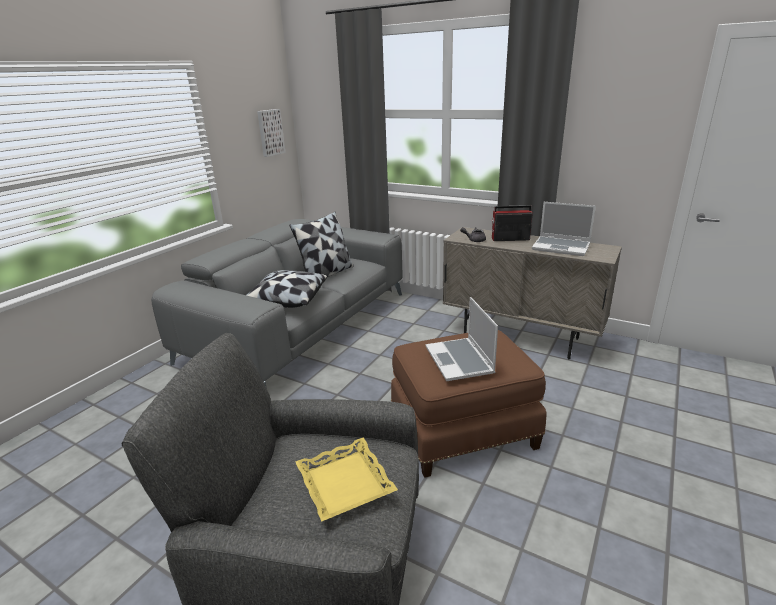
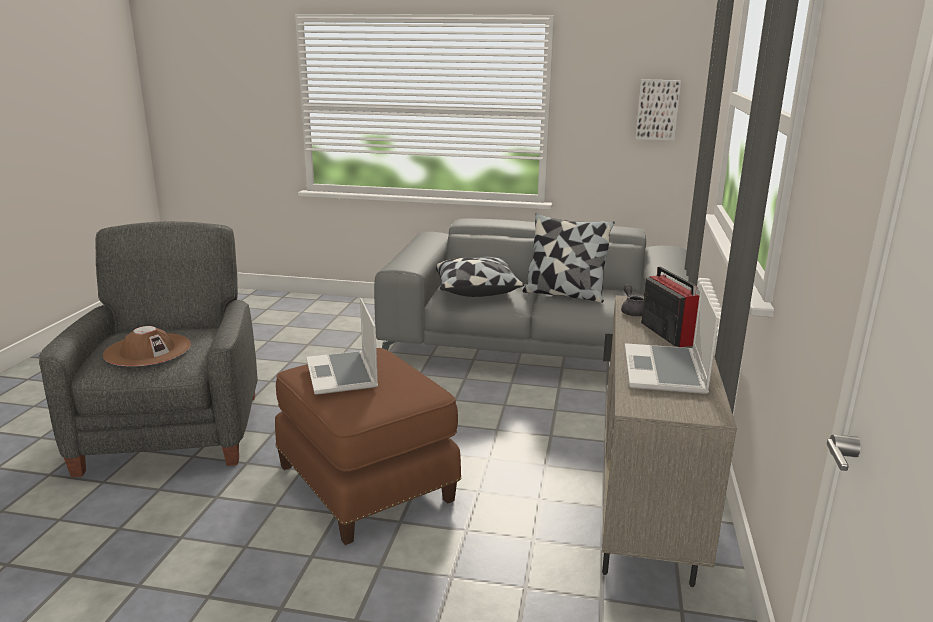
camera: 70 degrees right, 5 degrees down
(344, 483) = (148, 350): yellow tray -> brown hat
(460, 361) = (343, 375): laptop -> laptop turned 75 degrees counterclockwise

